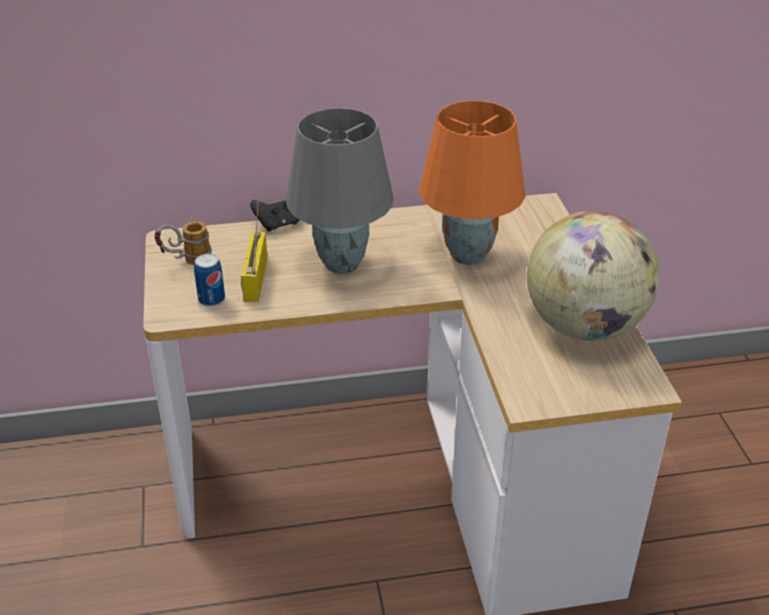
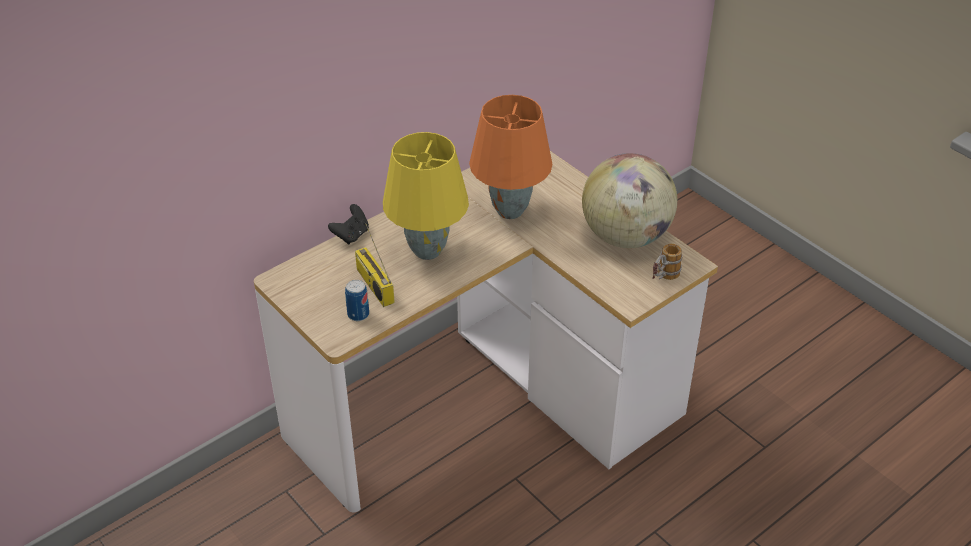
camera: 30 degrees left, 5 degrees up
(186, 261) = (308, 292): mug -> mug (663, 278)
(340, 264) = (427, 251): grey table lamp -> yellow table lamp

